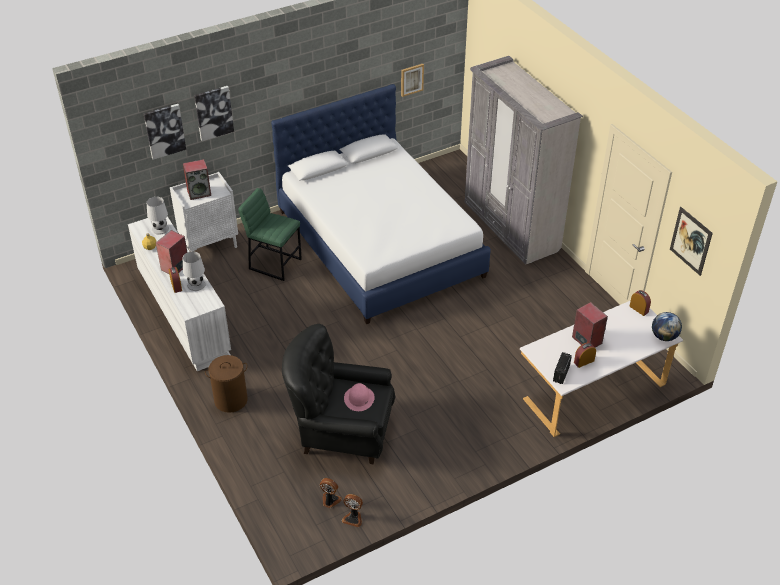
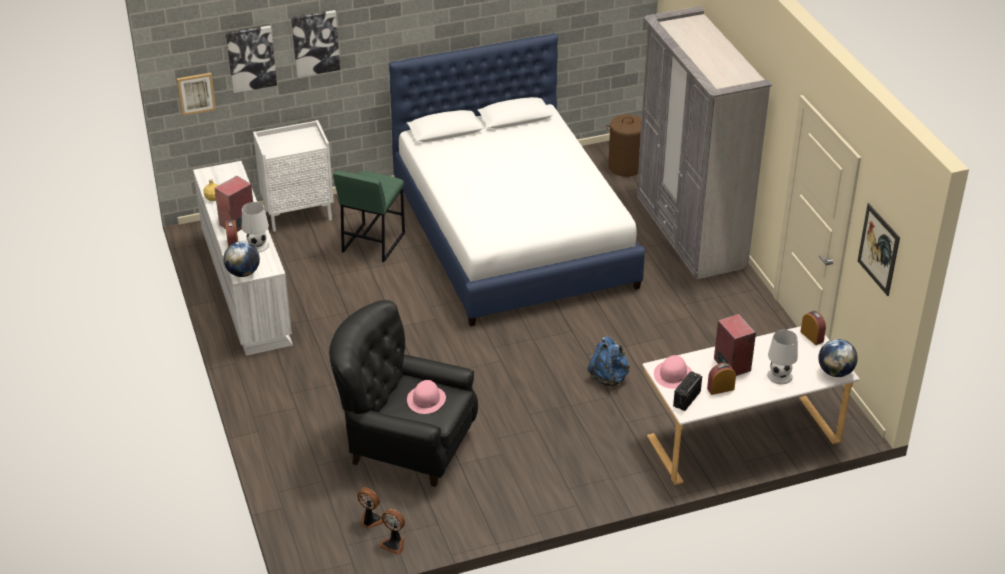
camera: 10 degrees right, 5 degrees down
(160, 229) = (230, 178): white table lamp -> white table lamp (779, 375)
(190, 310) = (243, 273): none -> globe
(199, 192) = (288, 142): speaker -> none
(231, 400) = (279, 393): brown laundry basket -> brown laundry basket (625, 167)
(274, 263) = (372, 243): green chair -> green chair turned 105 degrees counterclockwise
(412, 79) = (582, 31): picture -> picture (196, 93)
(482, 353) = (609, 377): none -> blue backpack
(545, 354) = (673, 375): none -> pink hat

